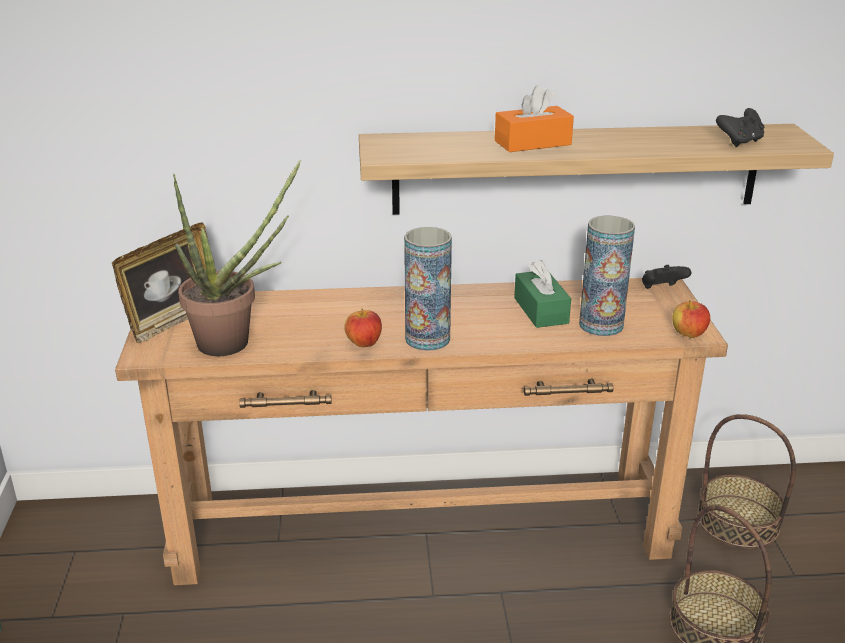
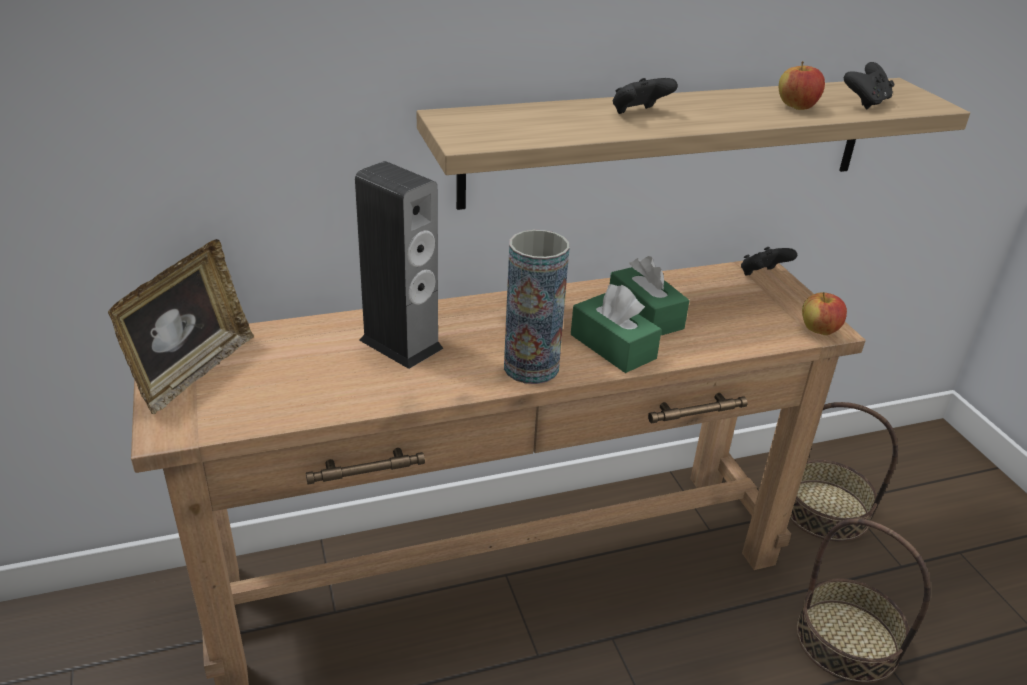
camera: 15 degrees left, 5 degrees up
(235, 343) = (288, 398): potted plant -> none
(333, 315) = (401, 344): none -> speaker
(364, 343) = (455, 381): apple -> apple (796, 107)
(501, 331) = (612, 346): none -> green tissue box
(532, 143) = (638, 114): orange tissue box -> black game controller
(601, 325) = (720, 328): vase -> none

